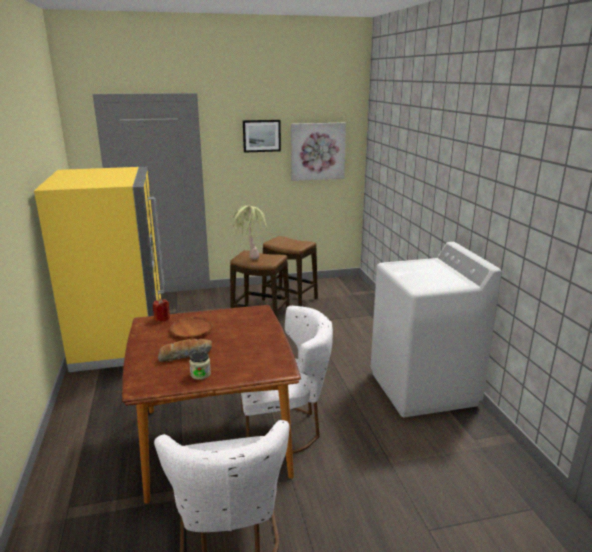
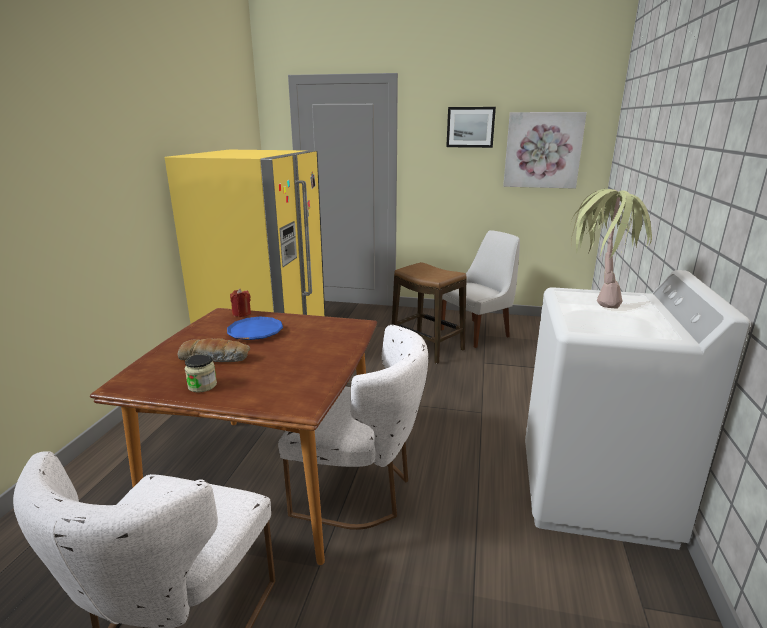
camera: 25 degrees right, 0 degrees up
(191, 330) = (255, 332): brown plate -> blue plate
(250, 255) = (422, 268): potted plant -> potted plant (598, 298)
(290, 299) = (476, 333): stool -> white chair

